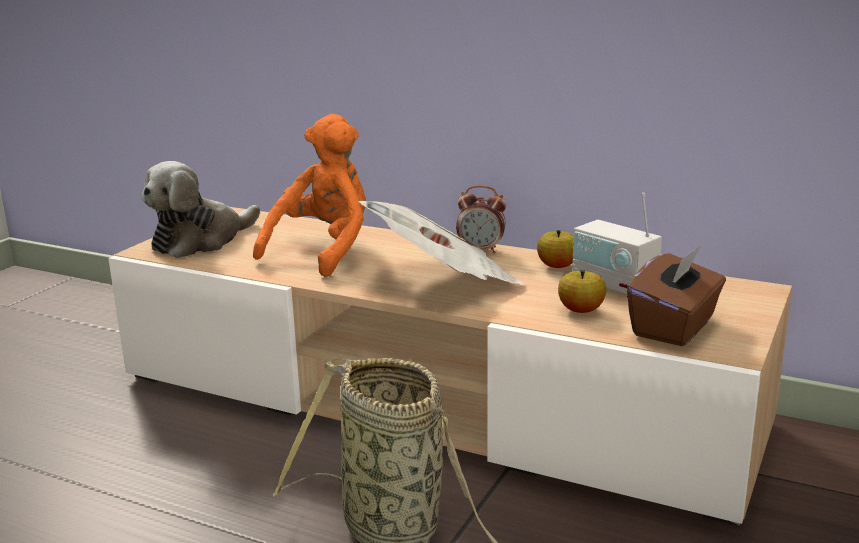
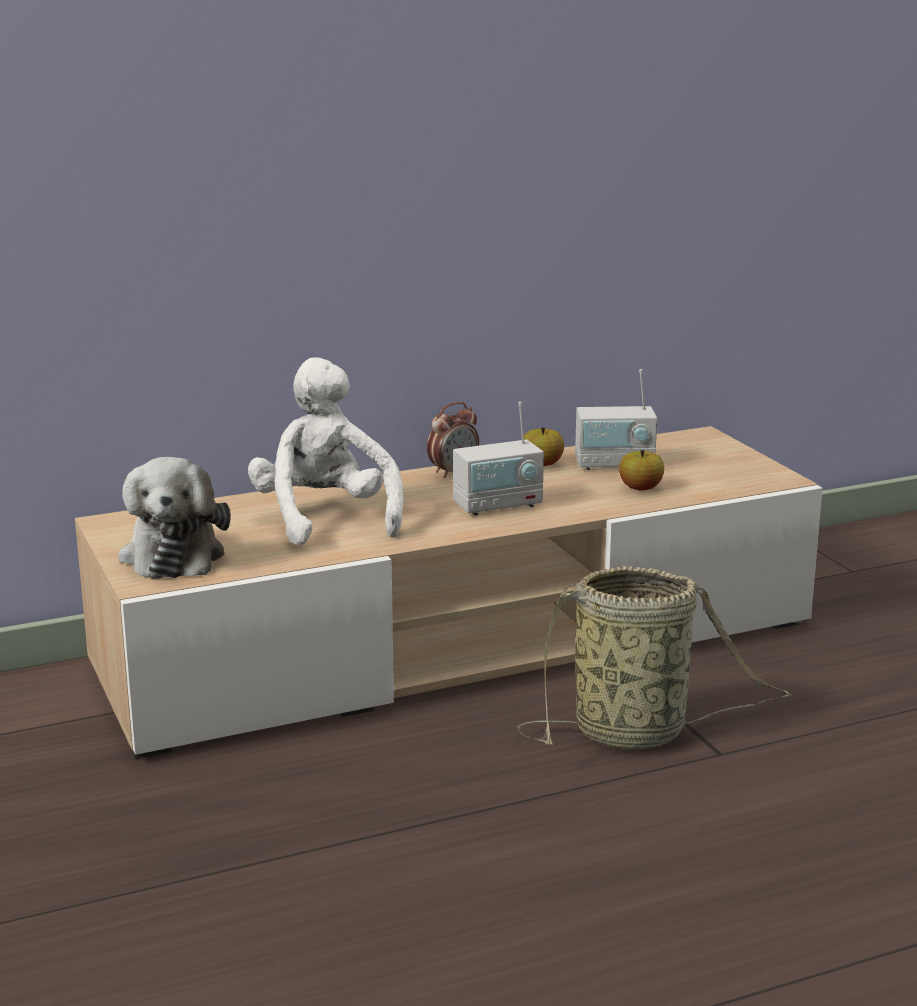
camera: 50 degrees left, 0 degrees up
(324, 251) = (325, 519): orange plush toy -> white plush toy
(444, 282) = (498, 505): newspaper -> radio
(675, 327) = (718, 477): brown tissue box -> none

